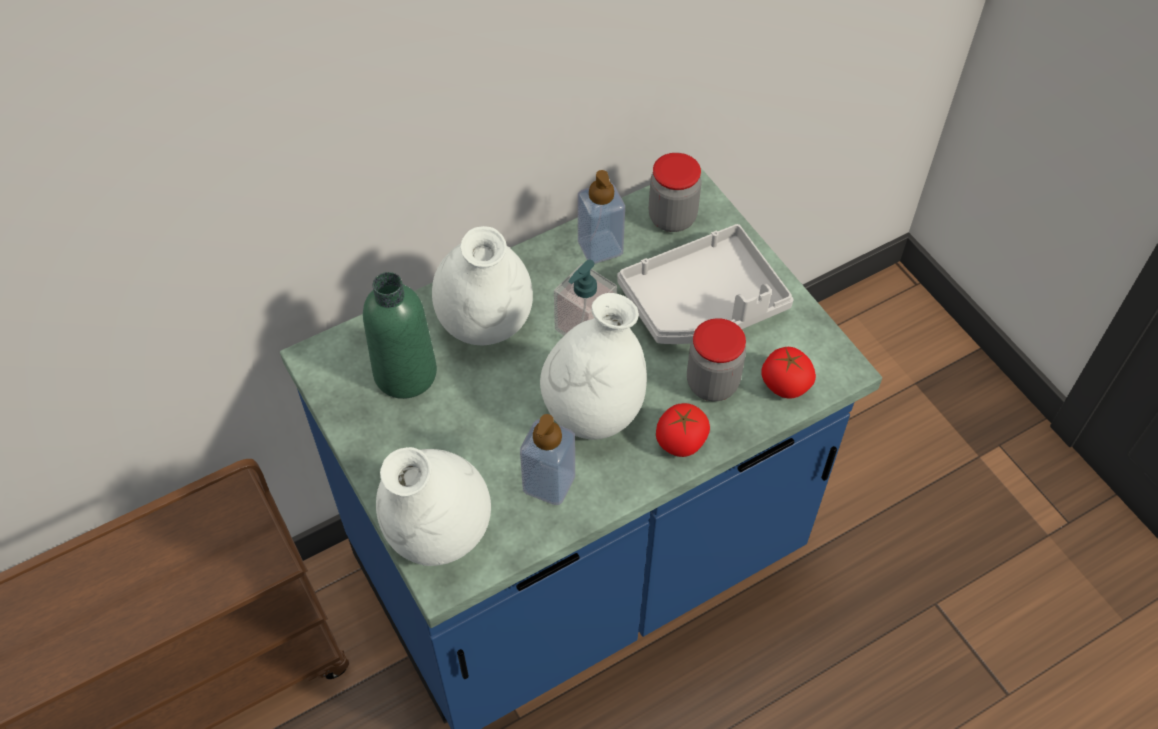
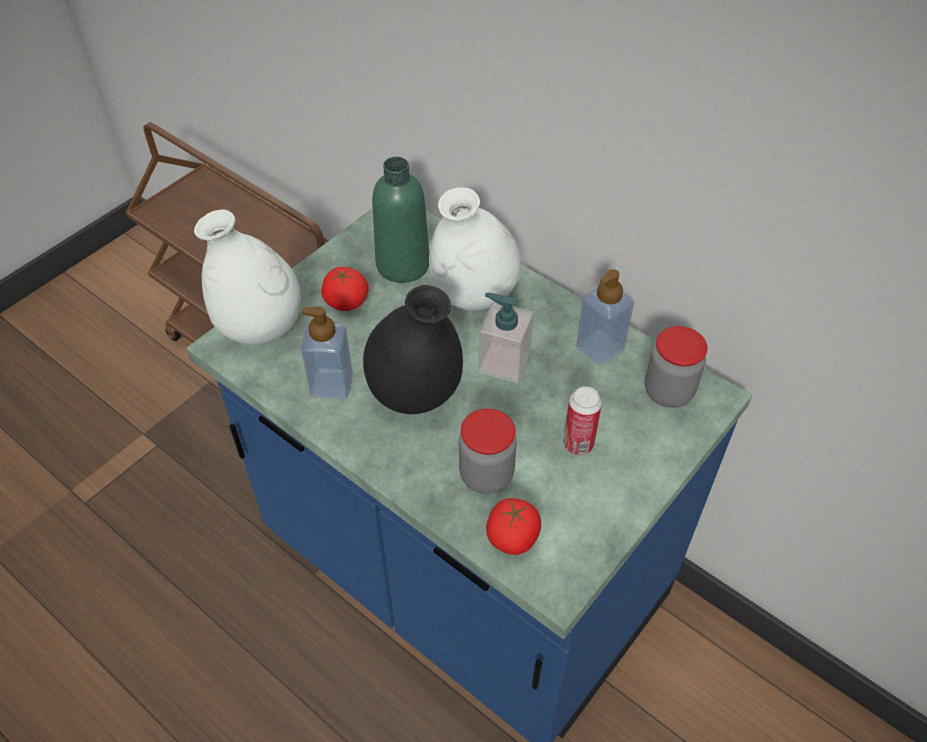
camera: 70 degrees right, 5 degrees down
(593, 412) = (415, 394): white vase -> black vase
(681, 441) = (410, 467): tomato -> tomato (346, 302)
(703, 303) = (578, 444): grey tray -> can

